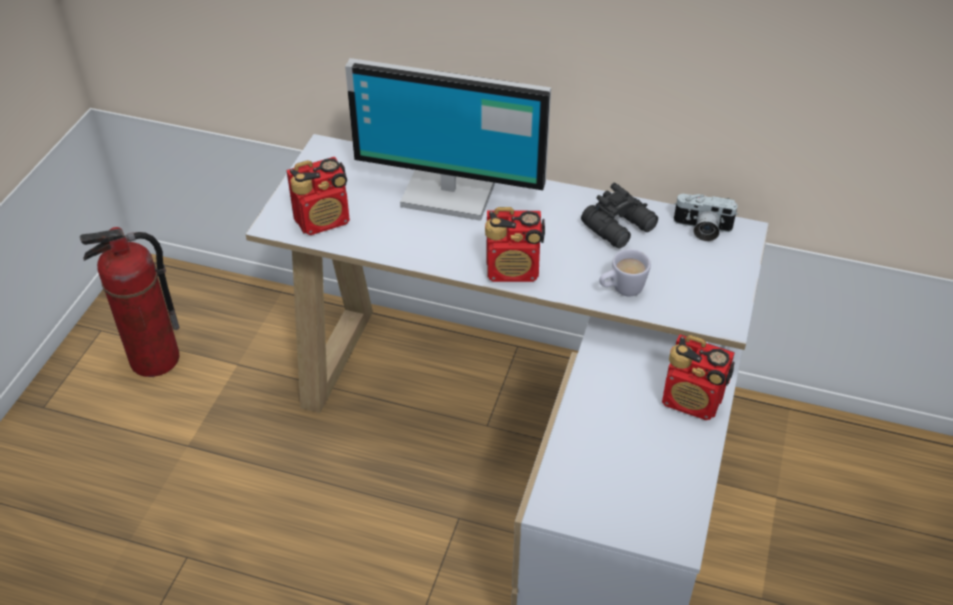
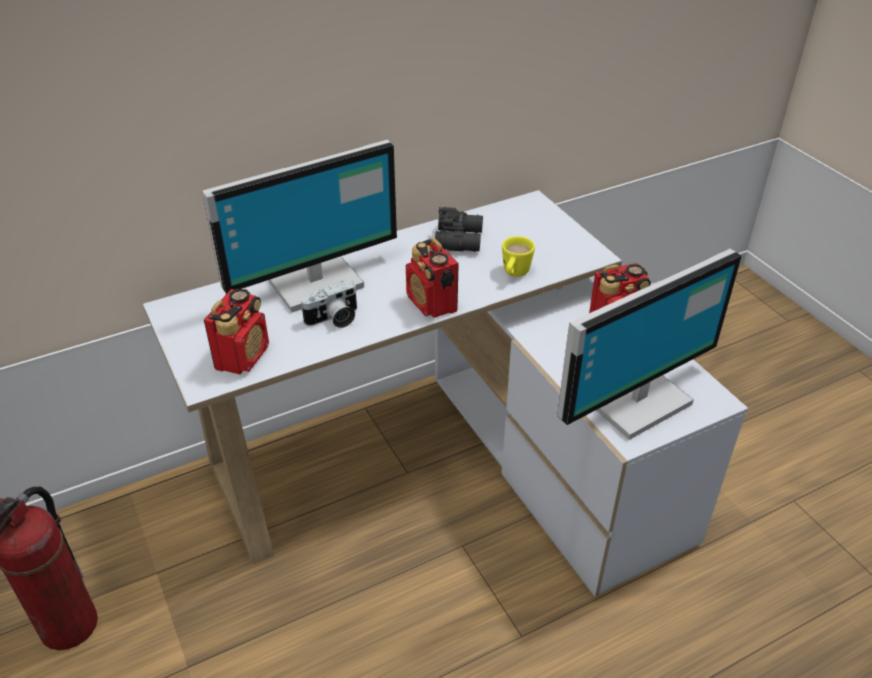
camera: 45 degrees left, 5 degrees down
(513, 270) = (432, 304): radio -> radio turned 105 degrees clockwise
(603, 480) = (635, 400): none -> monitor
(621, 290) = (514, 274): white mug -> yellow mug
(702, 229) = (508, 213): camera -> camera (334, 319)

